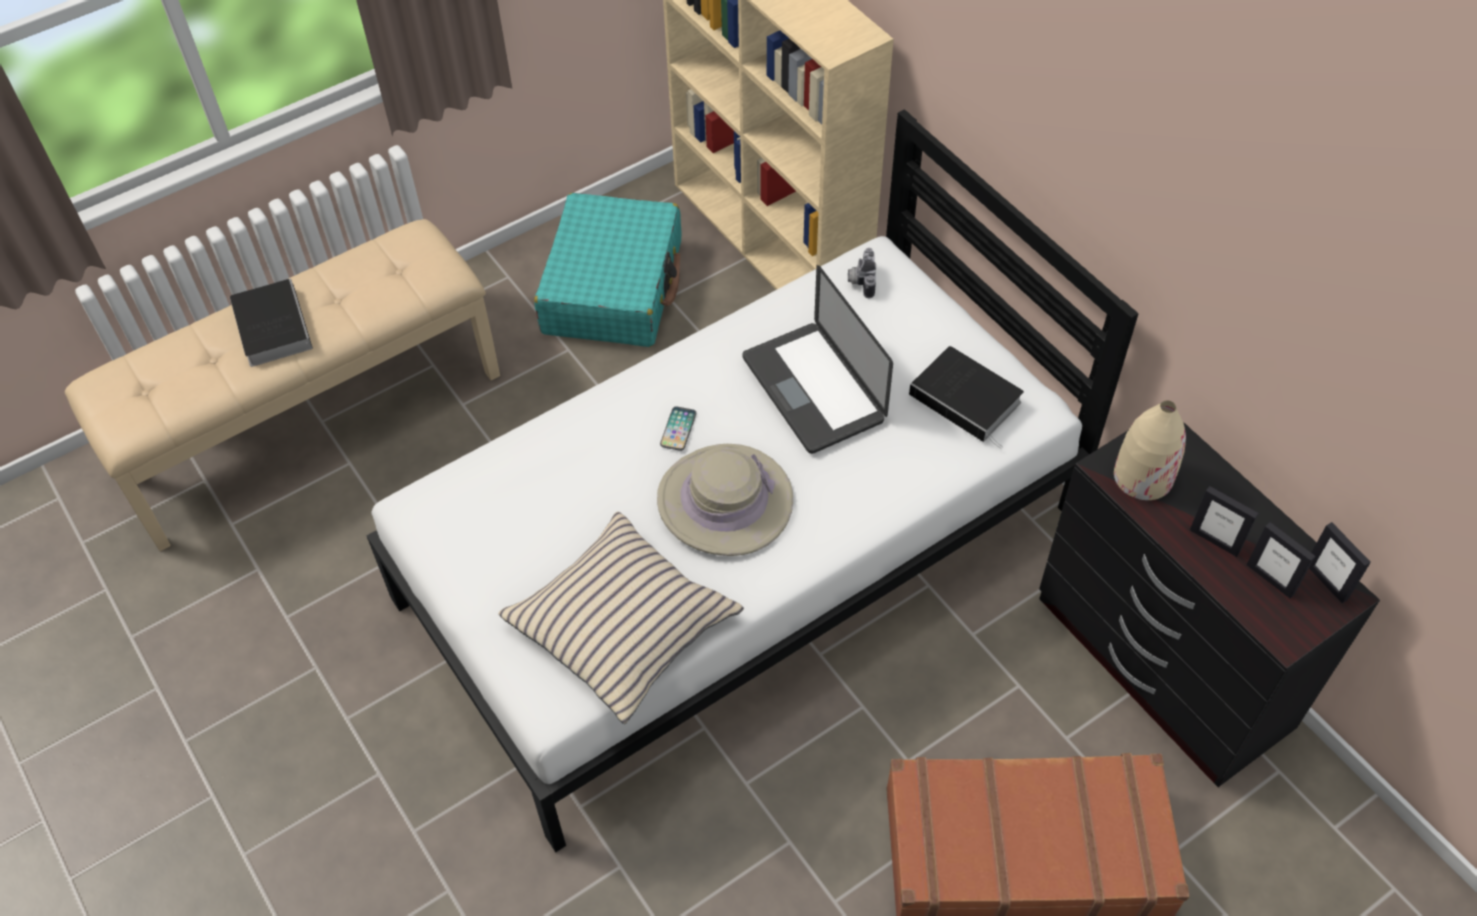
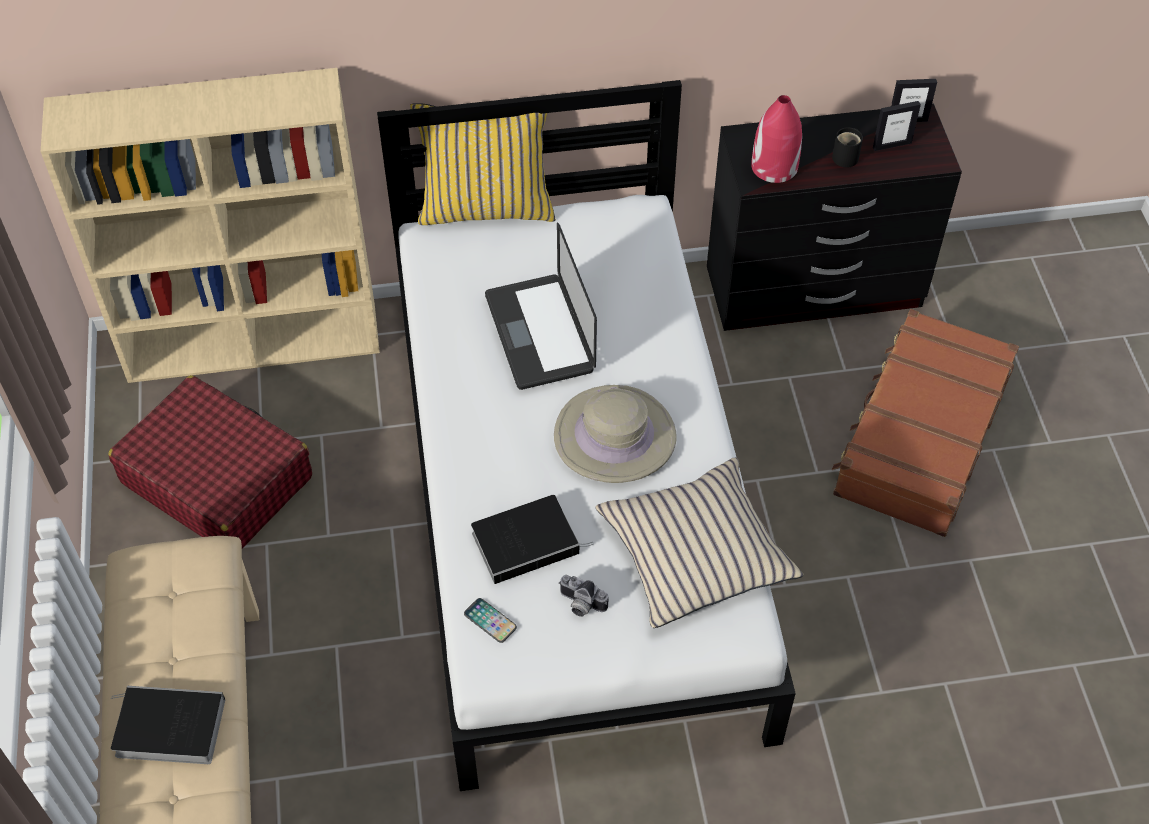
camera: 65 degrees left, 0 degrees up
(613, 287) = (217, 479): turquoise suitcase -> red suitcase
(678, 429) = (521, 440): phone -> phone (490, 621)
(813, 389) = (539, 333): laptop -> laptop turned 75 degrees clockwise
(860, 280) = (444, 257): camera -> camera (580, 605)
(948, 284) = (486, 207): none -> yellow pillow
(968, 399) = (611, 244): book -> book (528, 541)
(1142, 476) = (774, 166): beige vase -> red vase
(1214, 540) = (847, 156): picture frame -> black mug

